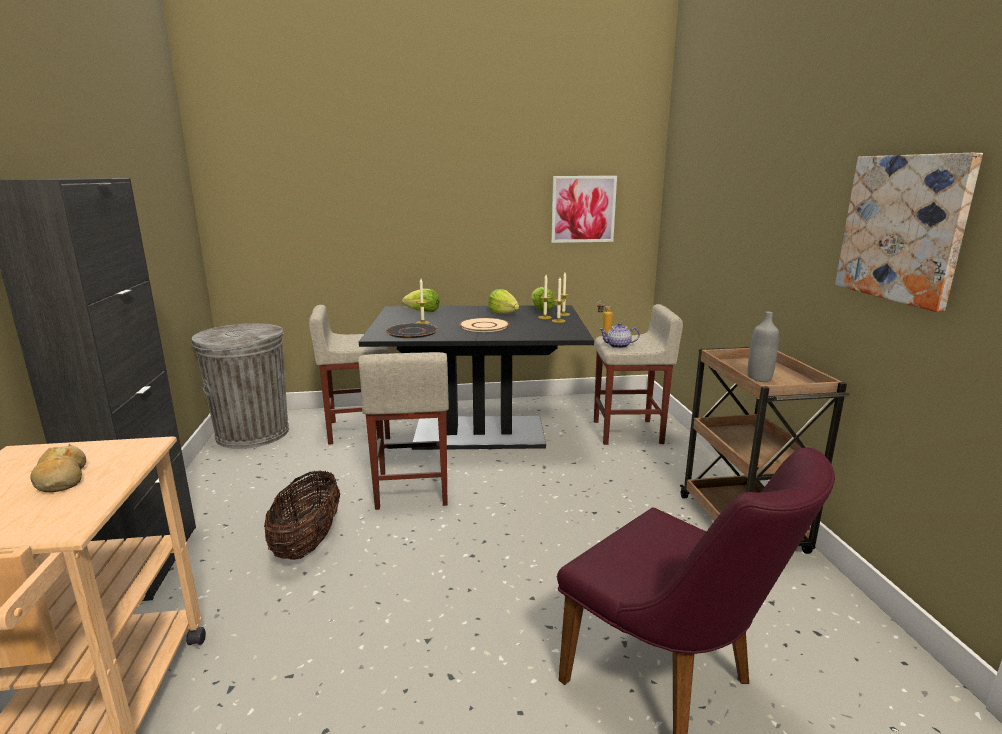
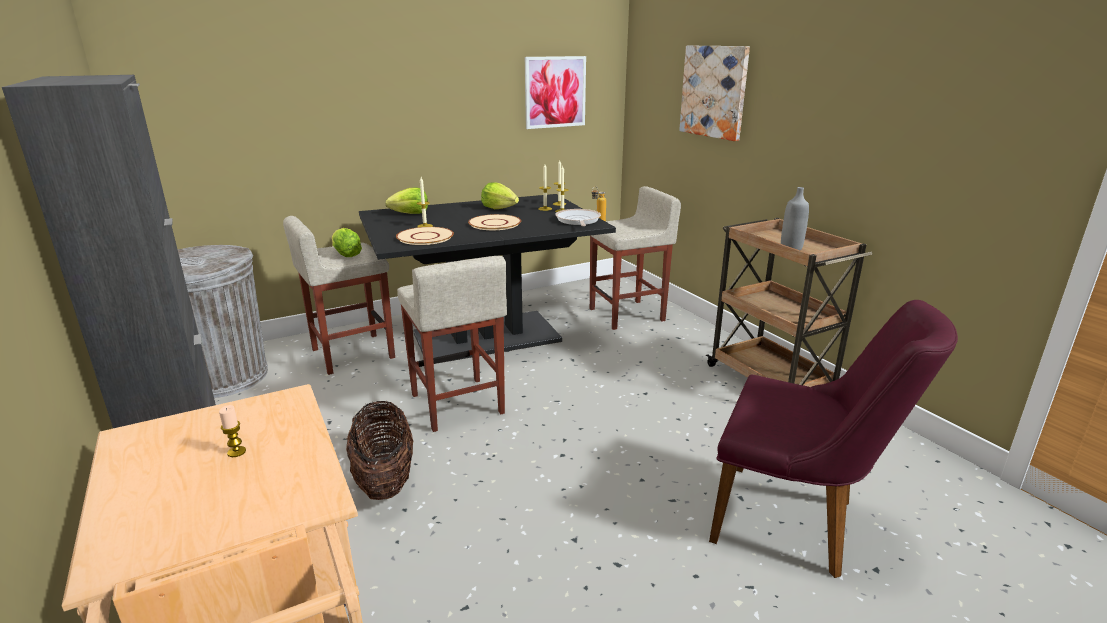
camera: 20 degrees left, 5 degrees up
(61, 479) = (236, 452): bread -> candle
(412, 332) = (425, 237): black plate -> beige plate
(541, 309) = (532, 200): lettuce -> lettuce (346, 254)
(563, 330) = (577, 221): none -> frying pan
(618, 346) = (620, 231): teapot -> none
(903, 228) = (915, 108): picture -> picture (714, 91)

